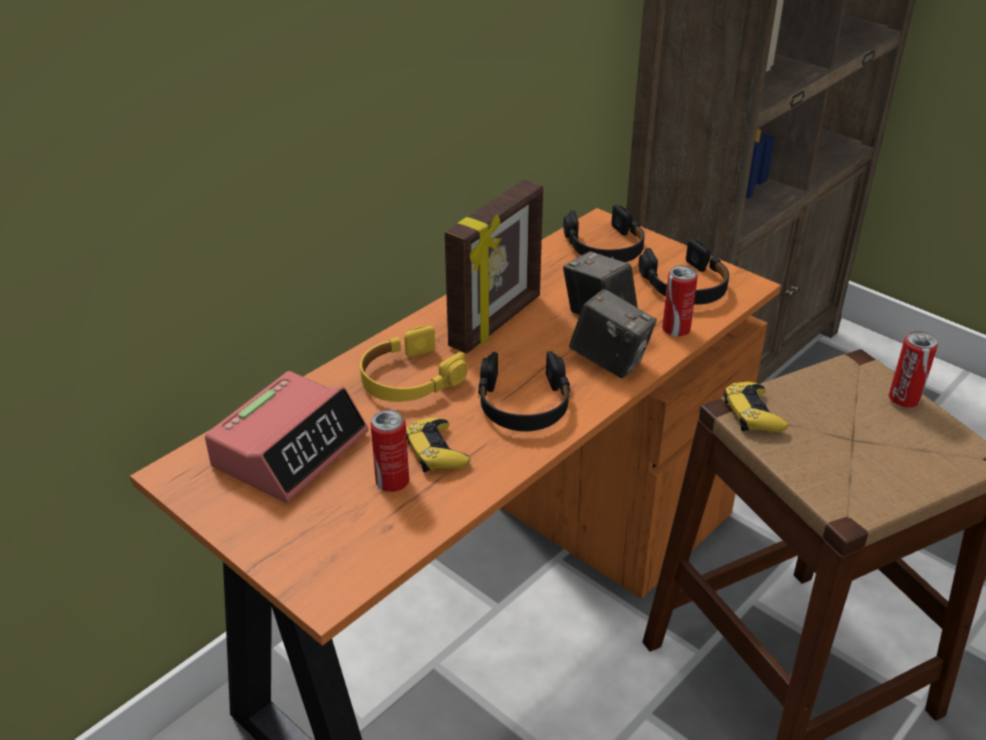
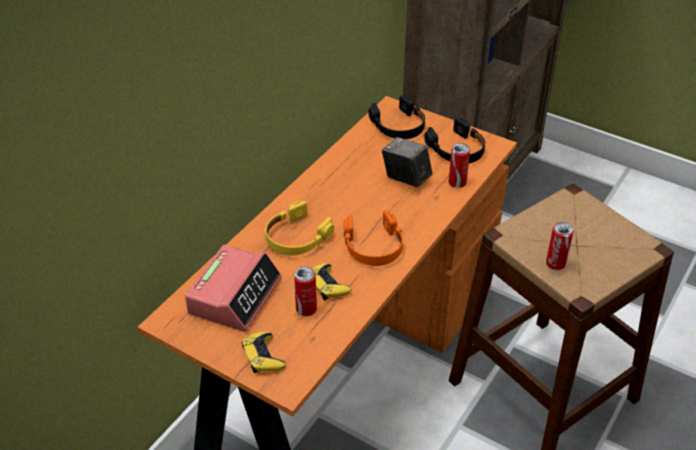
camera: 10 degrees left, 5 degrees up
(497, 322) = (342, 190): picture frame -> none
(523, 404) = (373, 246): black headphones -> orange headphones
(610, 361) = (420, 210): camera -> none
(753, 414) = (515, 236): yellow game controller -> yellow game controller (263, 356)
(904, 399) = (603, 215): can -> can (555, 263)

